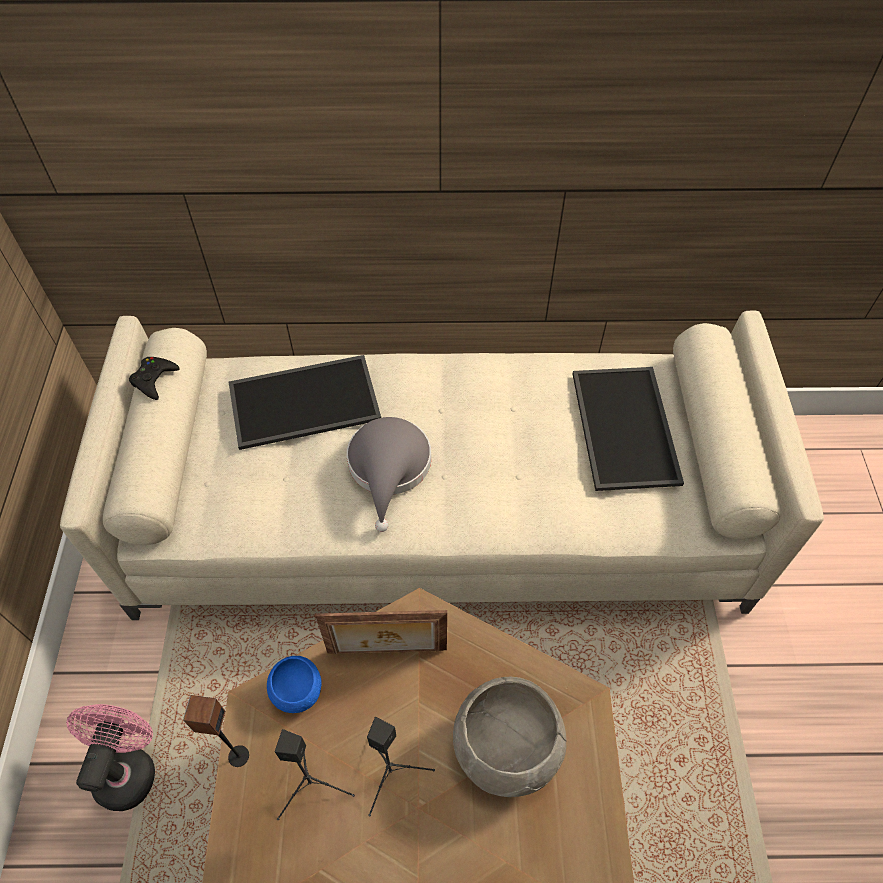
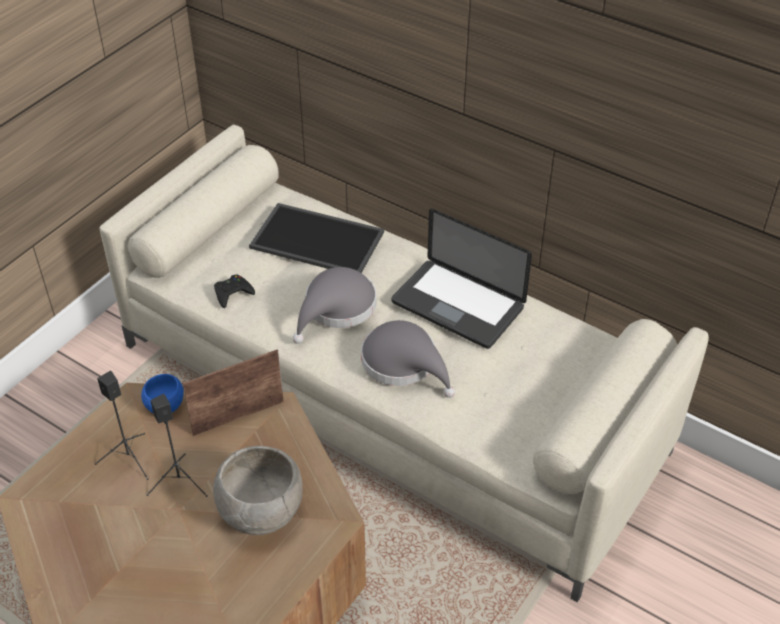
camera: 35 degrees right, 10 degrees down
(128, 767) = (56, 430): pink fan -> none
(154, 380) = (221, 172): black game controller -> black game controller (232, 293)
(238, 756) = (102, 419): speaker -> none
(387, 652) = (238, 416): picture frame -> picture frame turned 120 degrees clockwise
(501, 399) = (457, 305): none -> laptop
(505, 490) = (404, 363): none -> grey hat
(627, 428) = (537, 373): tray -> none

